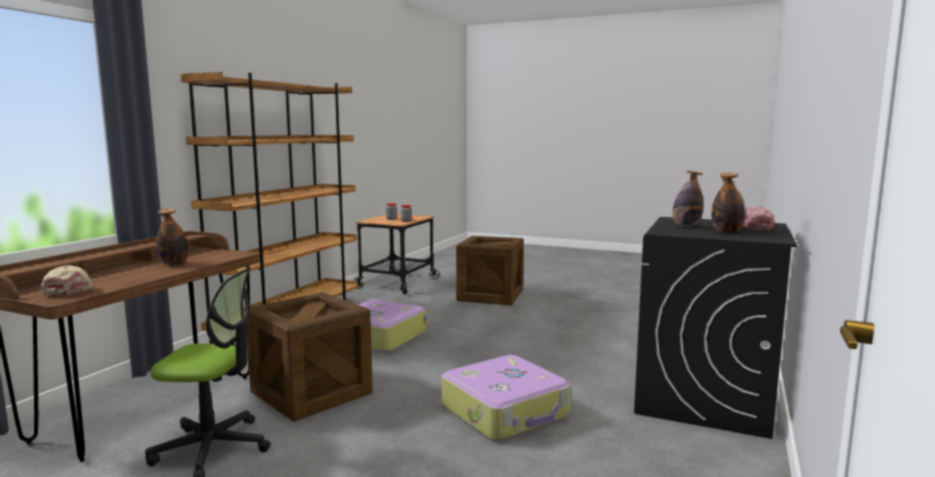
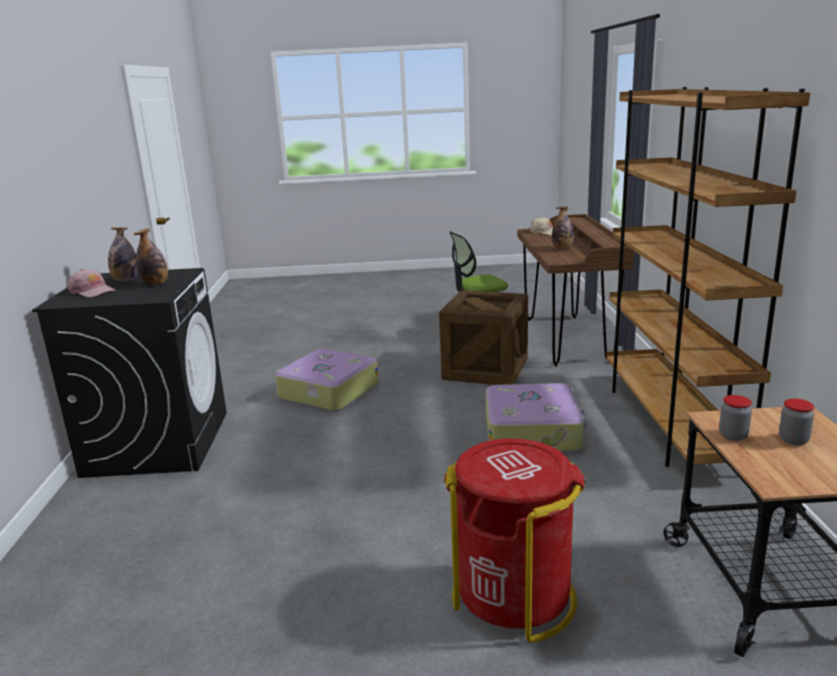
camera: 155 degrees right, 10 degrees up
(490, 296) = (514, 597): crate -> red trash can

